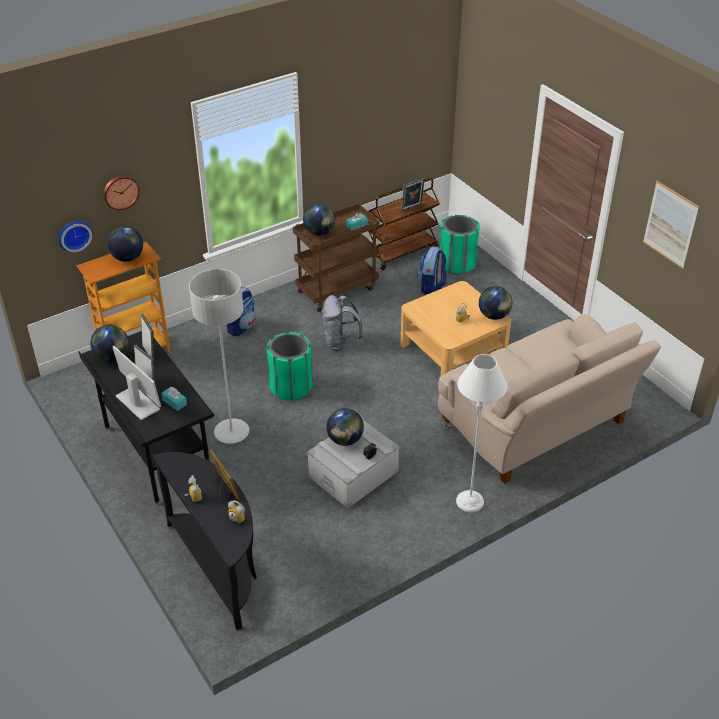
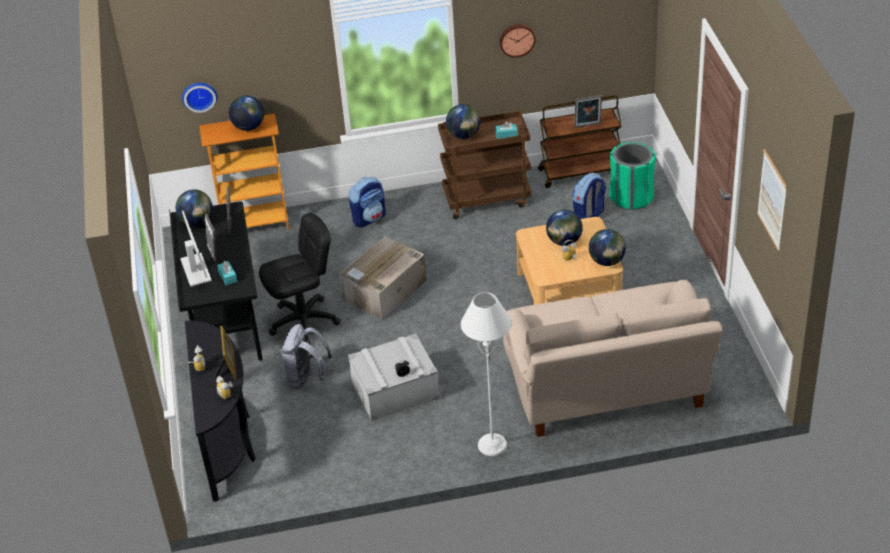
camera: 25 degrees right, 0 degrees up
(120, 191) = (249, 61): wall clock -> wall clock (517, 39)
(231, 432) = (304, 322): grey floor lamp -> black office chair
(291, 387) = (384, 291): green trash can -> cardboard box
(340, 342) = (458, 256): grey backpack -> grey backpack (307, 378)
(345, 440) = (389, 353): globe -> globe (564, 241)

